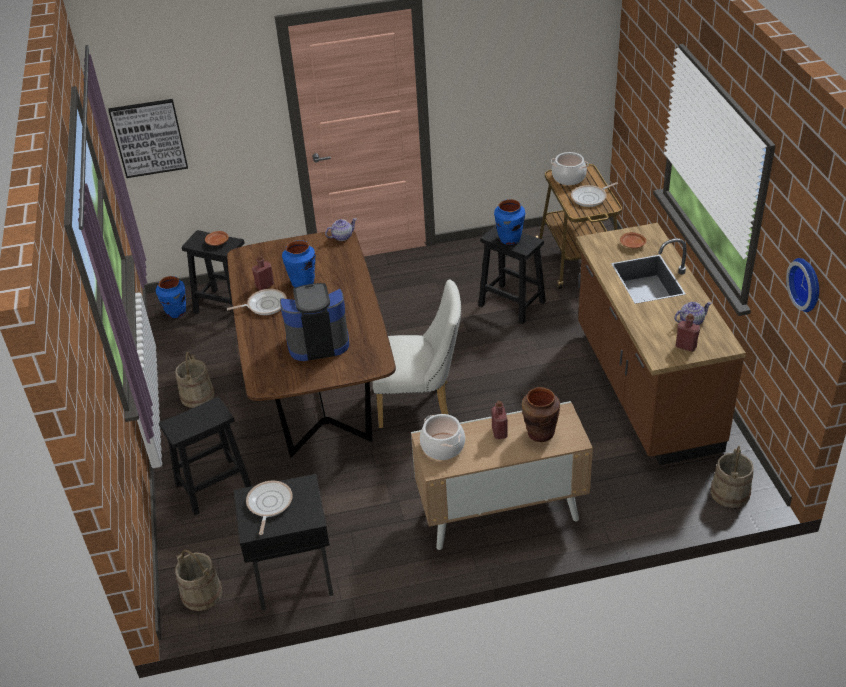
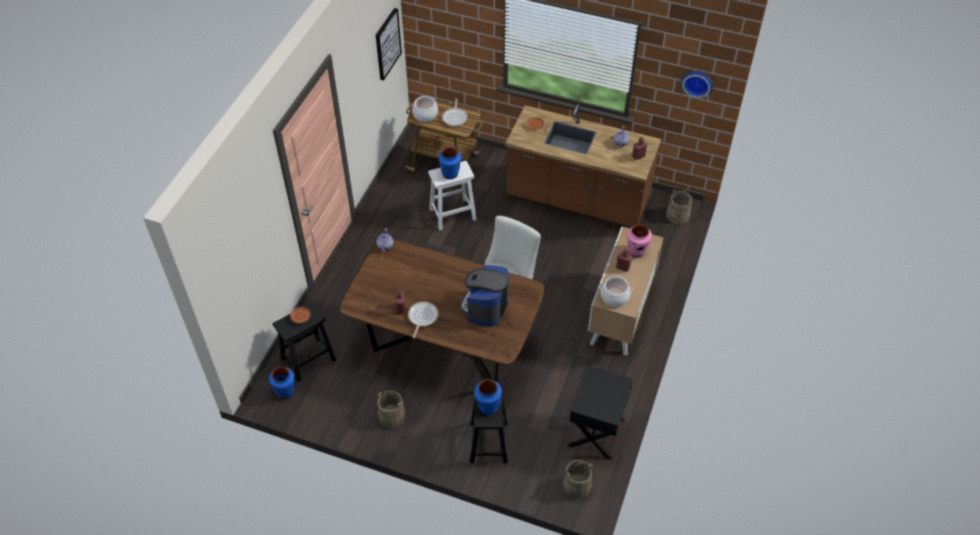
camera: 60 degrees left, 10 degrees up
(149, 137) = (230, 281): picture -> picture (387, 44)
(269, 504) = (596, 398): frying pan -> none
(302, 282) = (416, 288): blue vase -> blue vase (488, 407)
(513, 304) = (453, 214): black stool -> white stool
(540, 433) = (636, 251): brown vase -> pink vase

